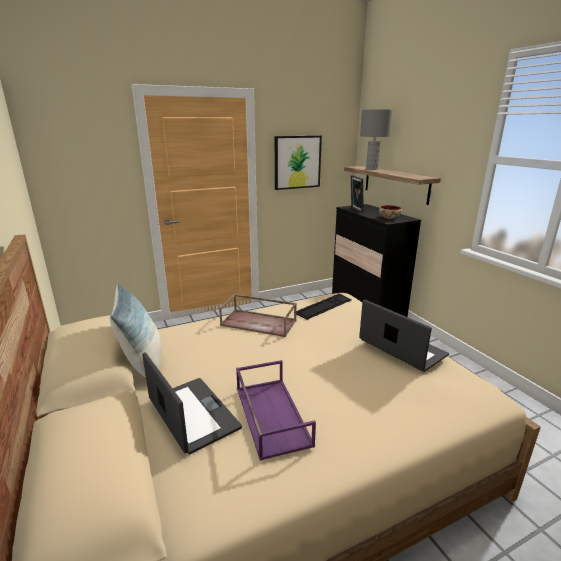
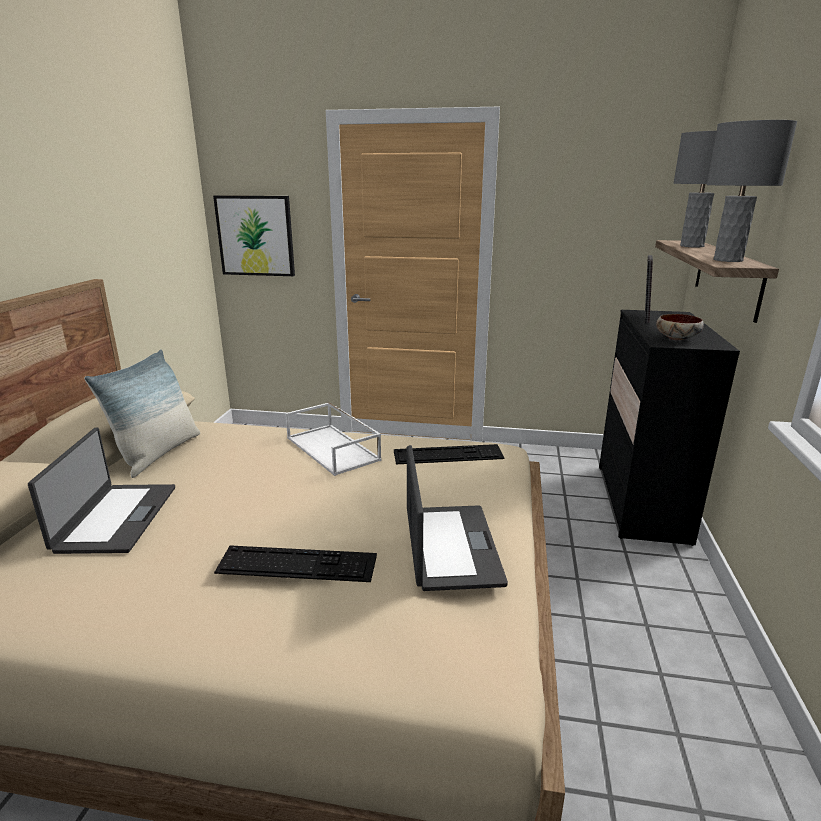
camera: 35 degrees right, 0 degrees up
(259, 322) = (334, 449): brown tray -> white tray
(270, 415) = (170, 552): purple tray -> none
(297, 162) = (569, 227): picture -> picture (255, 236)
(354, 386) = (297, 564): none -> keyboard
(411, 175) = (727, 260): none -> grey table lamp

